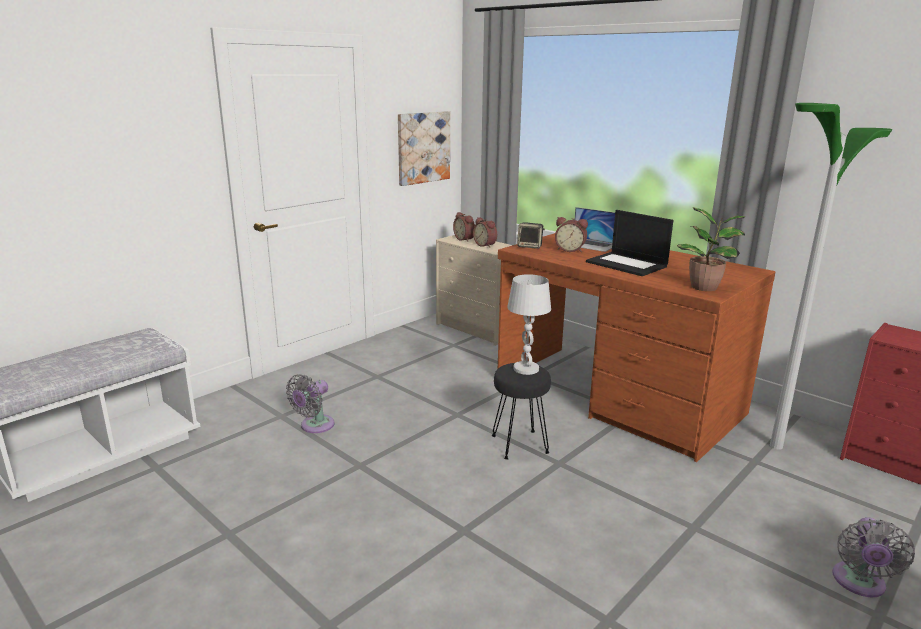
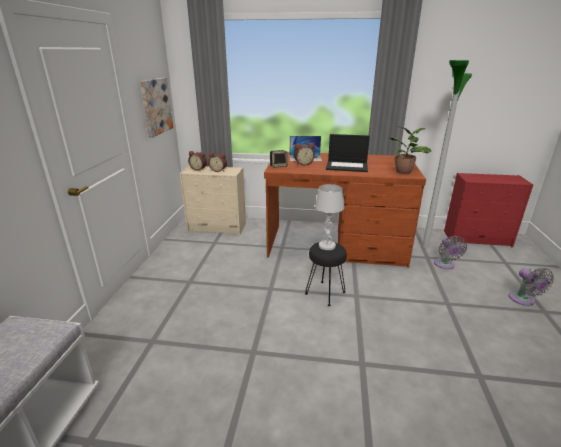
camera: 35 degrees left, 5 degrees up
(314, 426) = (187, 338): grey fan -> grey fan (445, 265)

